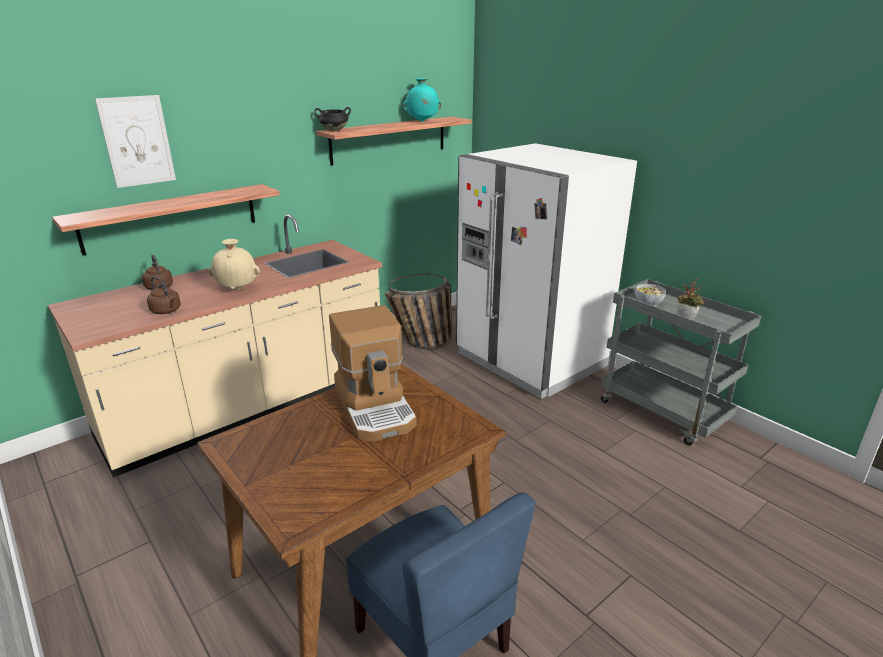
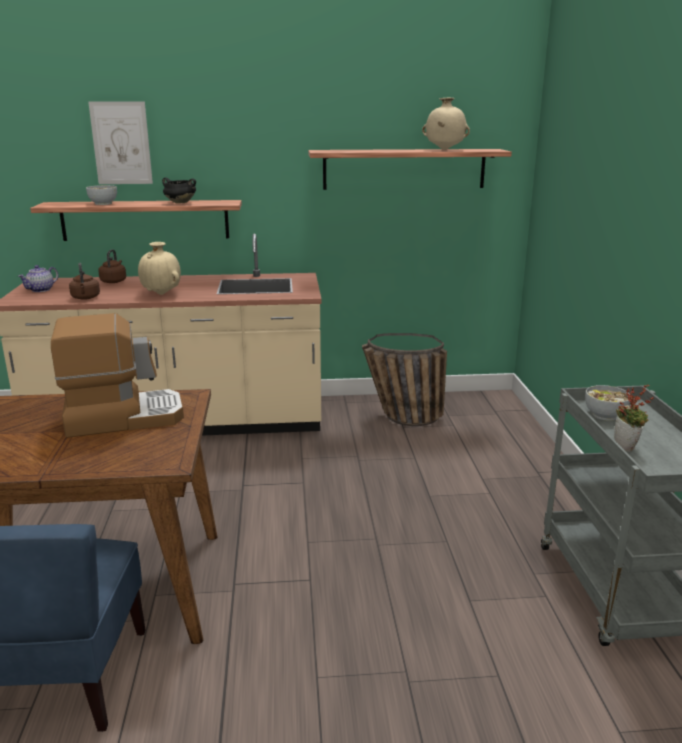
camera: 35 degrees right, 5 degrees down
(94, 314) = (41, 290): none -> teapot
(135, 208) = (103, 203): none -> bowl
(334, 130) = (322, 150): black cooking pot -> black cooking pot (179, 203)
(376, 407) = (123, 416): coffee machine -> coffee machine turned 120 degrees counterclockwise
(422, 121) = (444, 150): turquoise vase -> beige vase
(530, 360) = (505, 471): white fridge -> none

